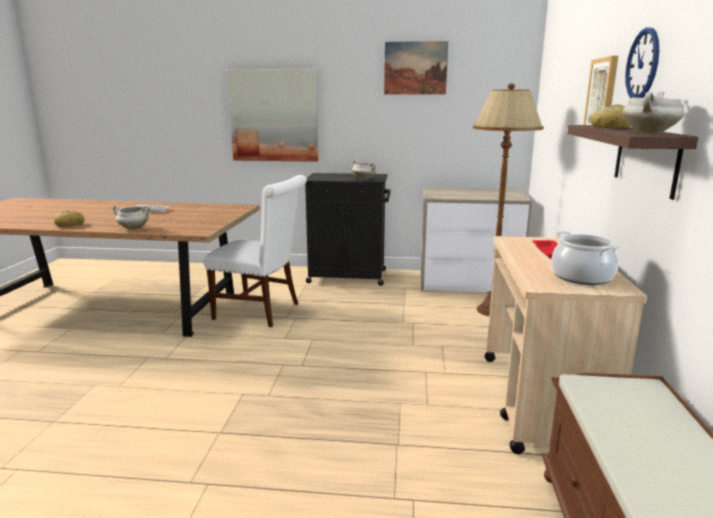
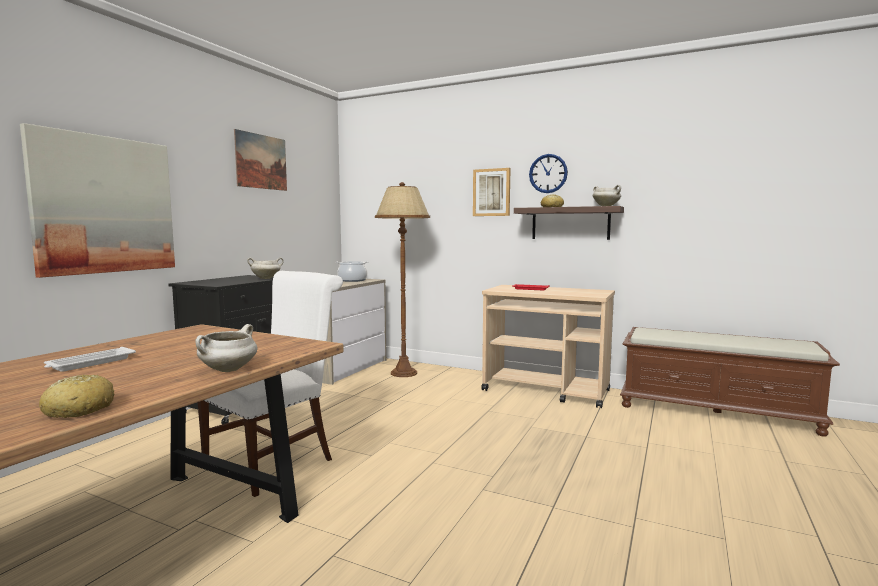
camera: 70 degrees left, 10 degrees down
(582, 277) = (582, 291): cooking pot -> cooking pot (352, 280)

